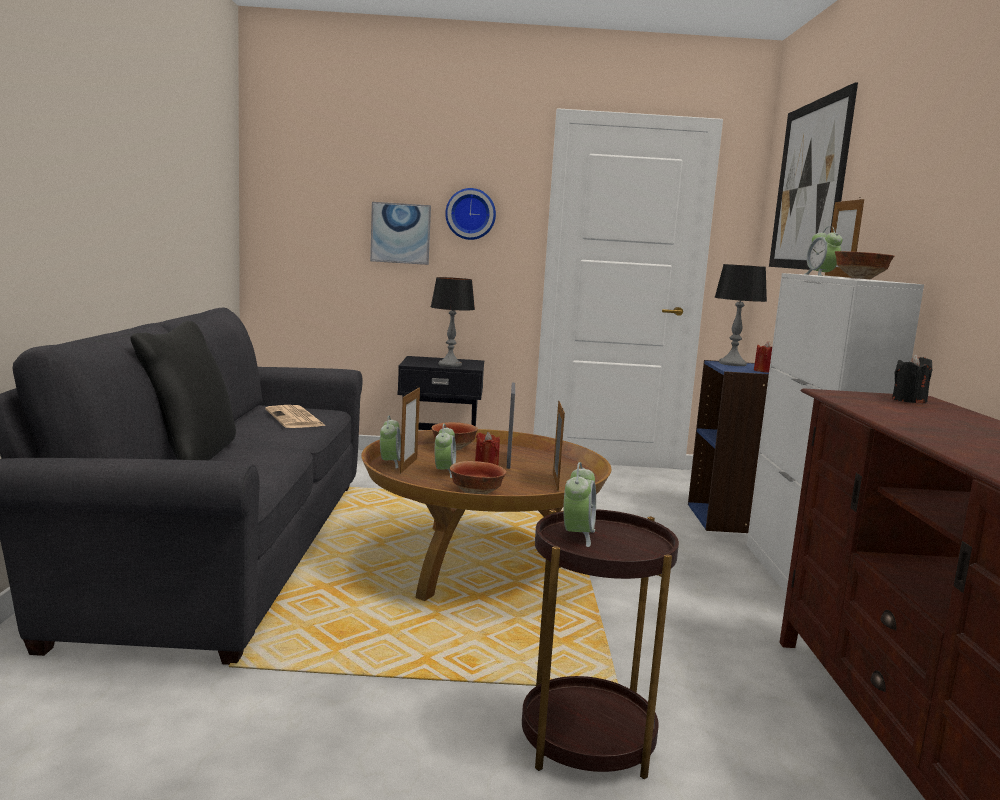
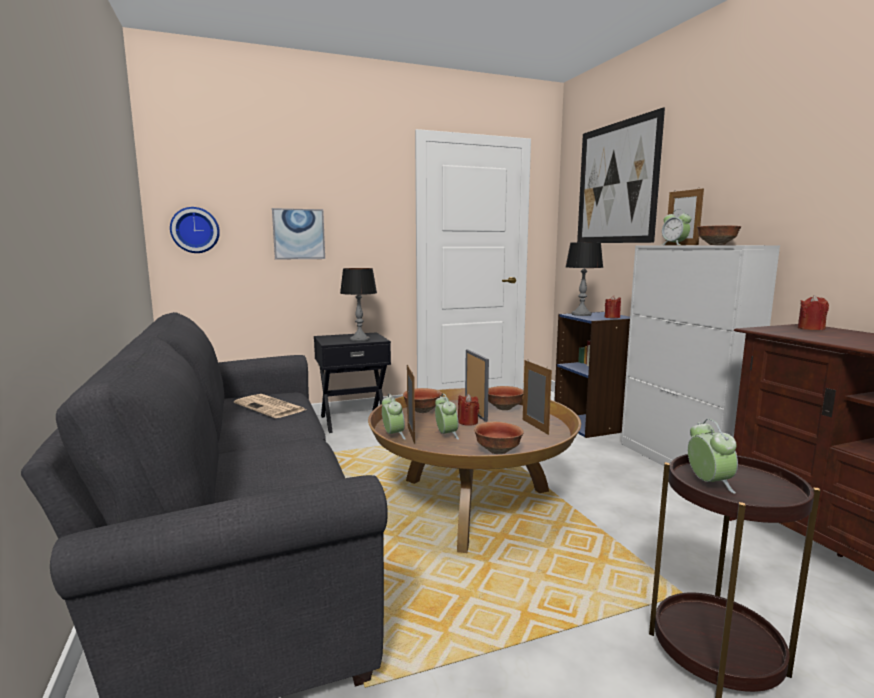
camera: 20 degrees left, 0 degrees up
(190, 455) = (219, 467): black pillow -> none
(470, 214) = (356, 215): wall clock -> wall clock (195, 230)
(549, 460) = (503, 408): none -> bowl
(909, 400) = (811, 328): black candle -> red candle

